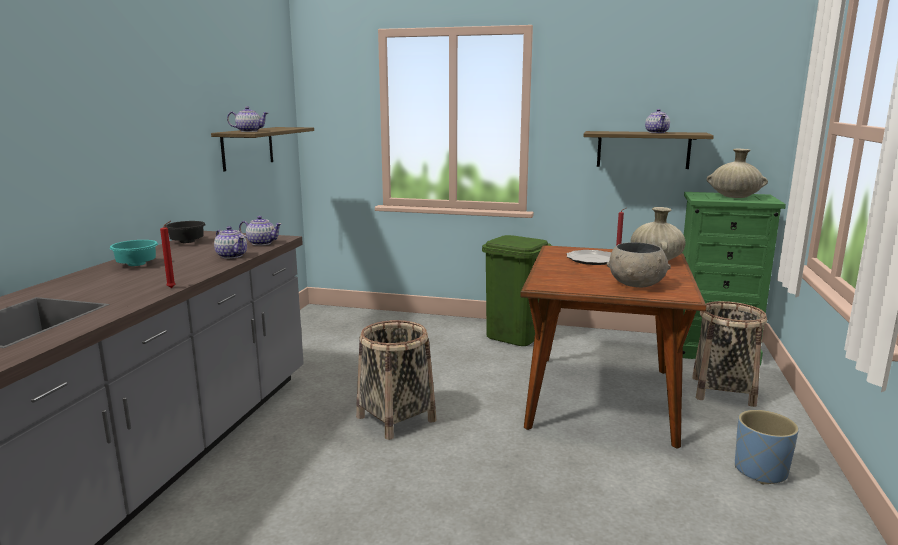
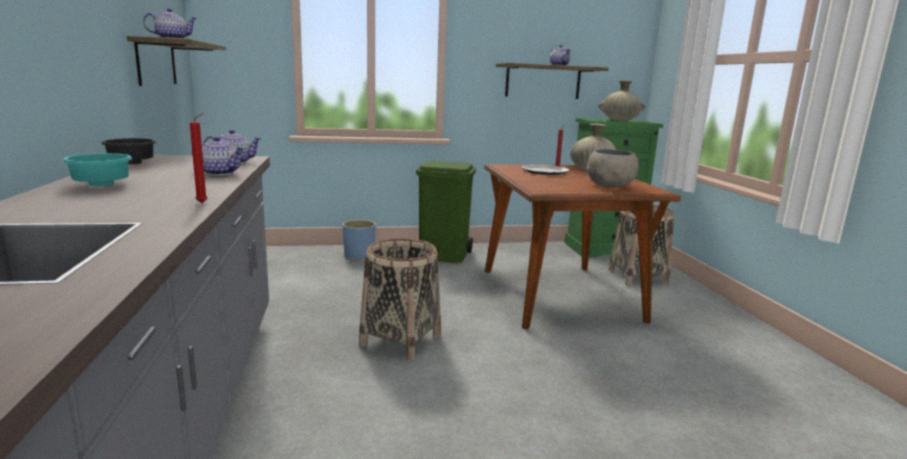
camera: 25 degrees left, 0 degrees up
(761, 471) = (717, 329): blue planter -> blue planter (359, 256)

